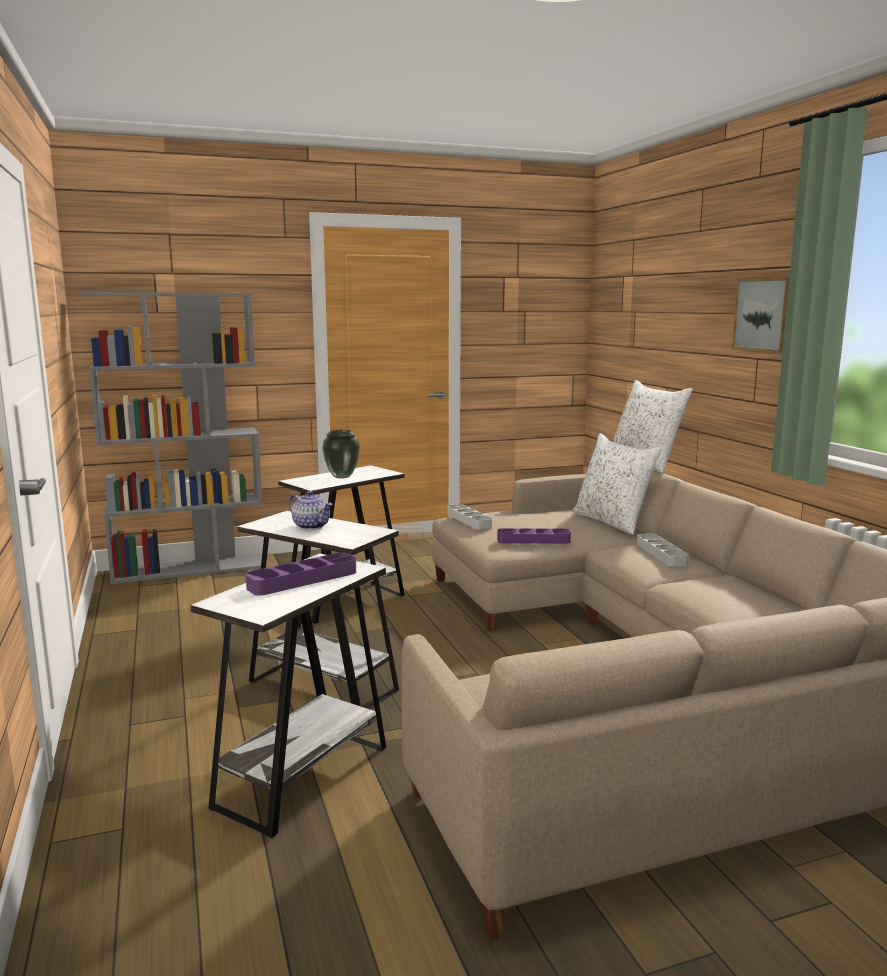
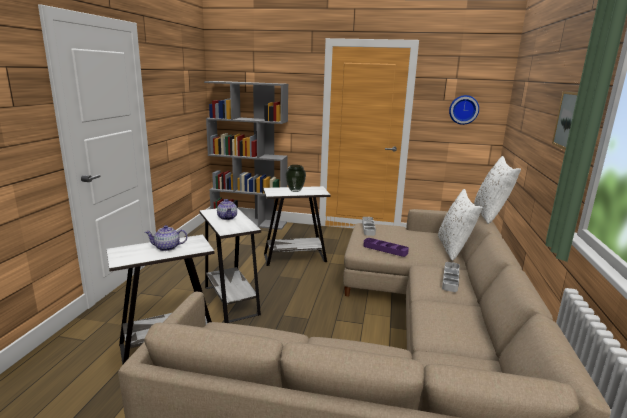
camera: 30 degrees right, 5 degrees up
(303, 580) = (167, 248): purple tray -> teapot
(532, 324) = (463, 109): none -> wall clock

